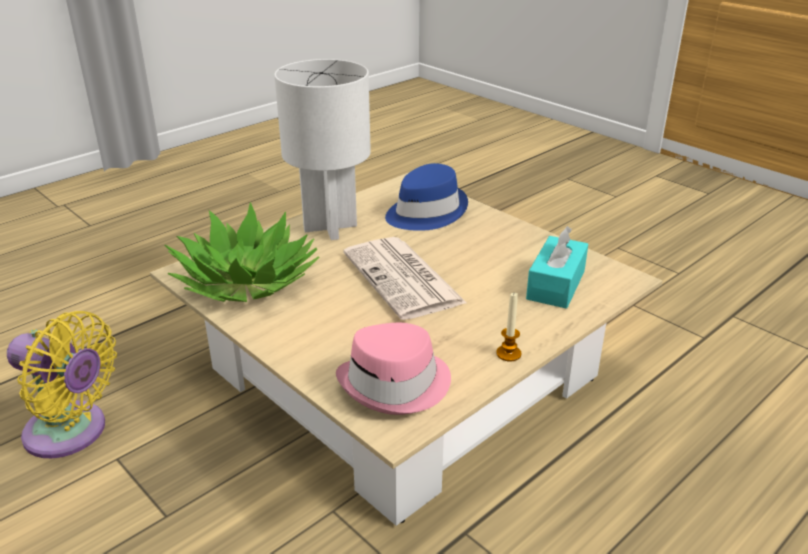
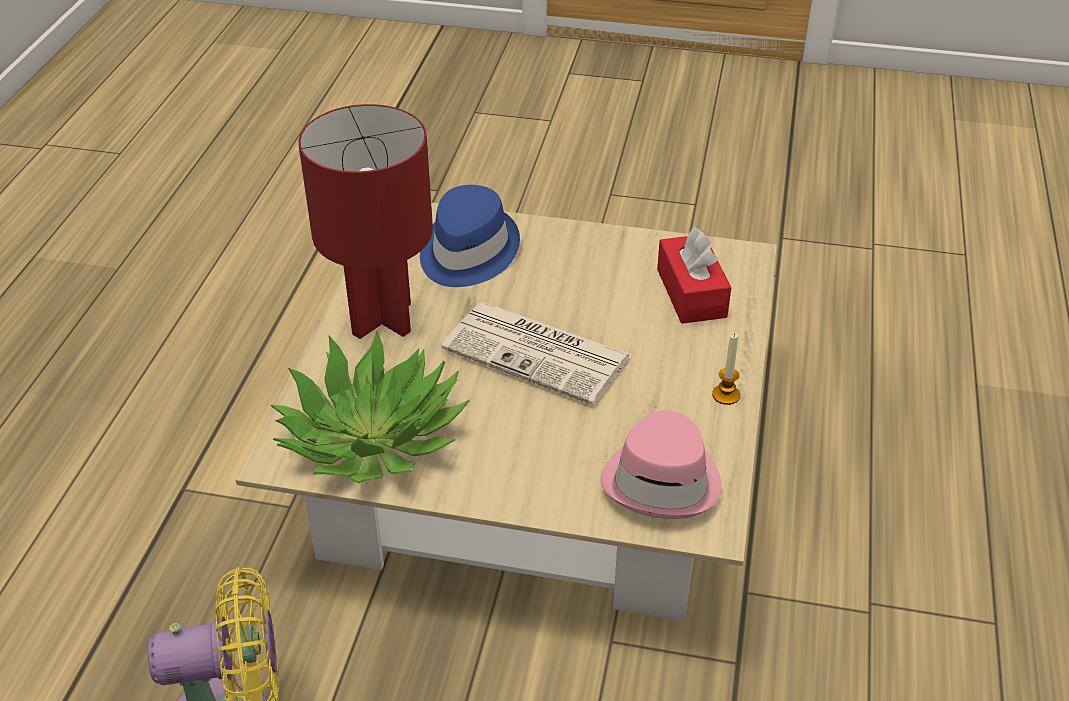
camera: 35 degrees left, 10 degrees up
(331, 227) = (382, 318): white table lamp -> red table lamp
(556, 285) = (691, 293): turquoise tissue box -> red tissue box

